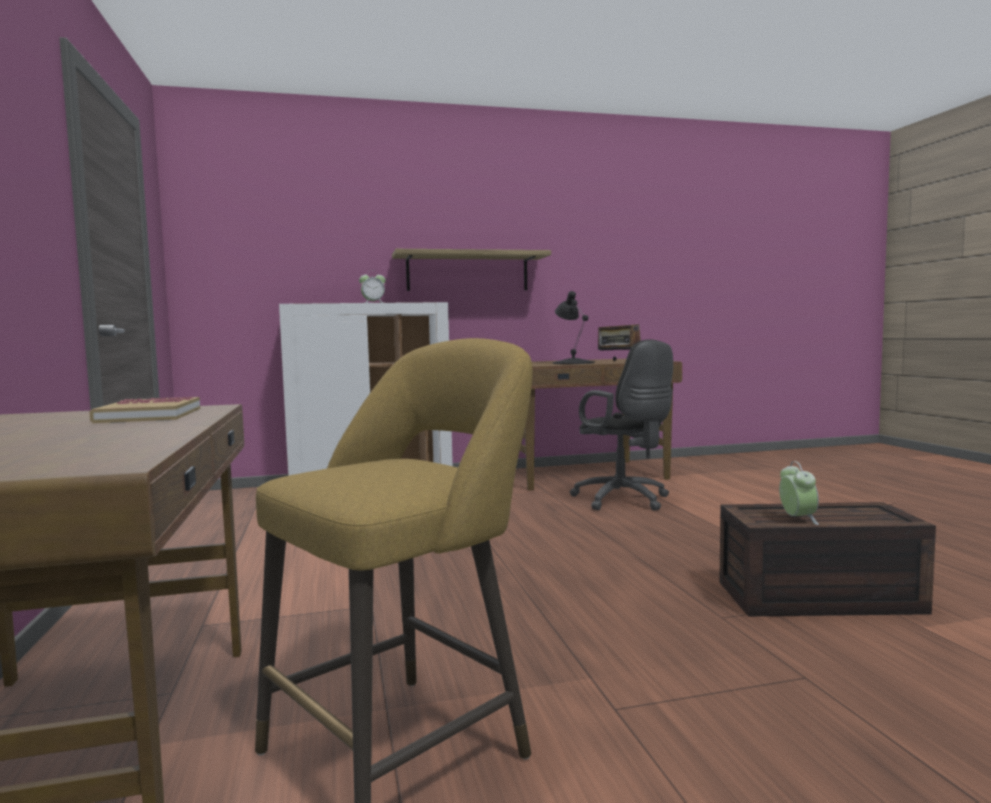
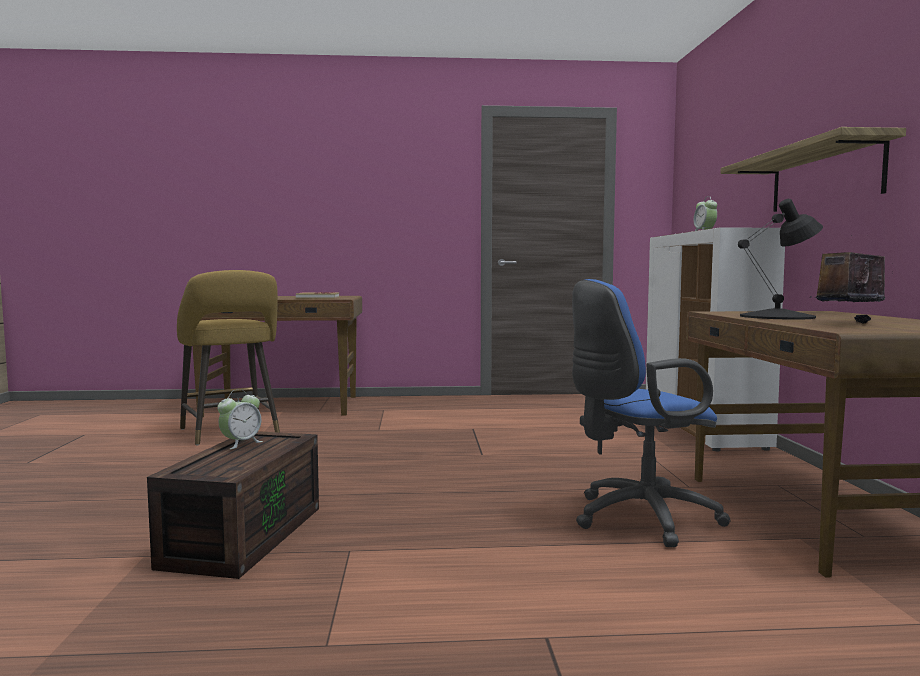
camera: 100 degrees right, 0 degrees up
(625, 501) = (637, 518): black office chair -> blue office chair
(797, 519) = (241, 443): alarm clock -> alarm clock turned 60 degrees counterclockwise

